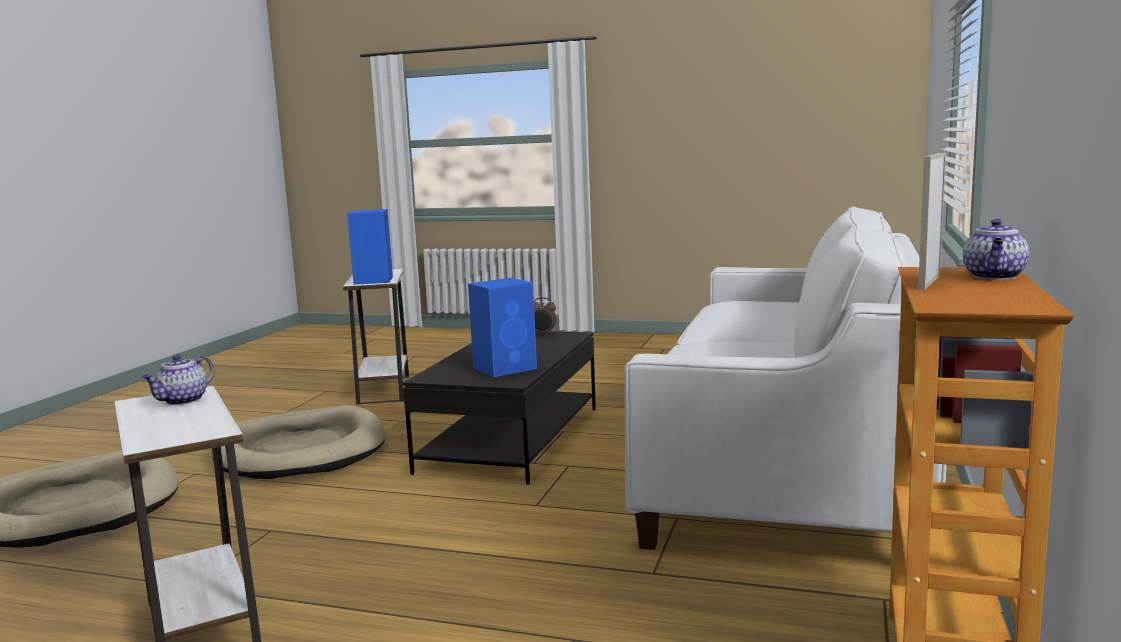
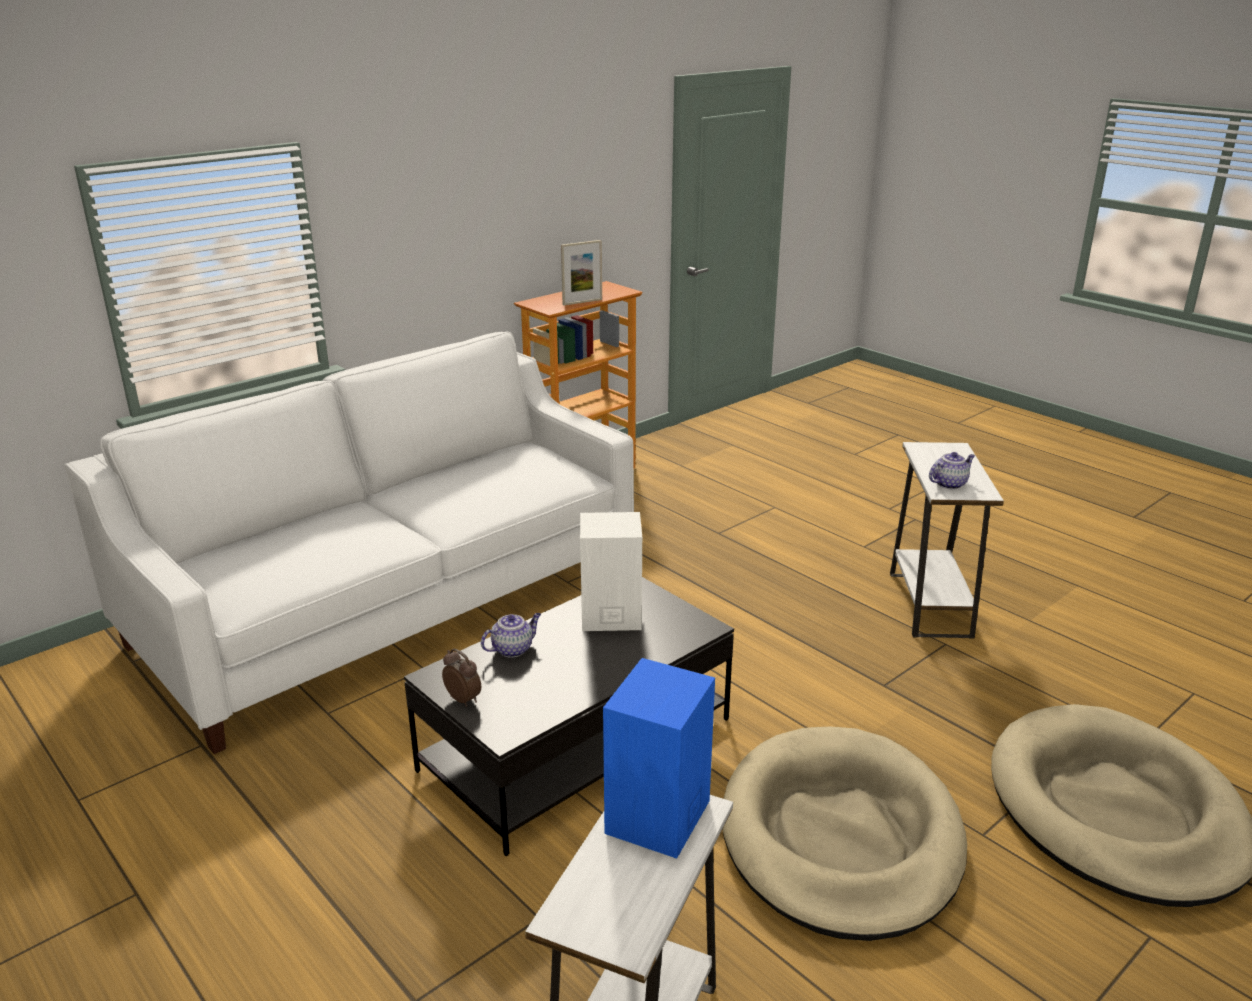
camera: 150 degrees left, 15 degrees up
(506, 368) = (609, 616): blue speaker -> white speaker
(995, 277) = (549, 299): teapot -> teapot (513, 649)

